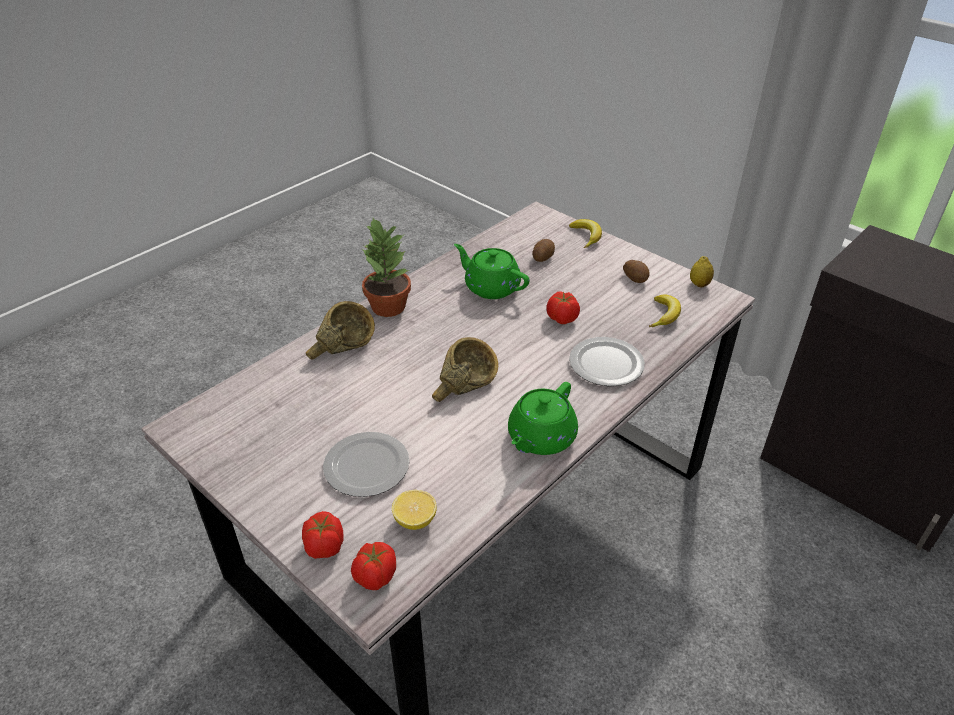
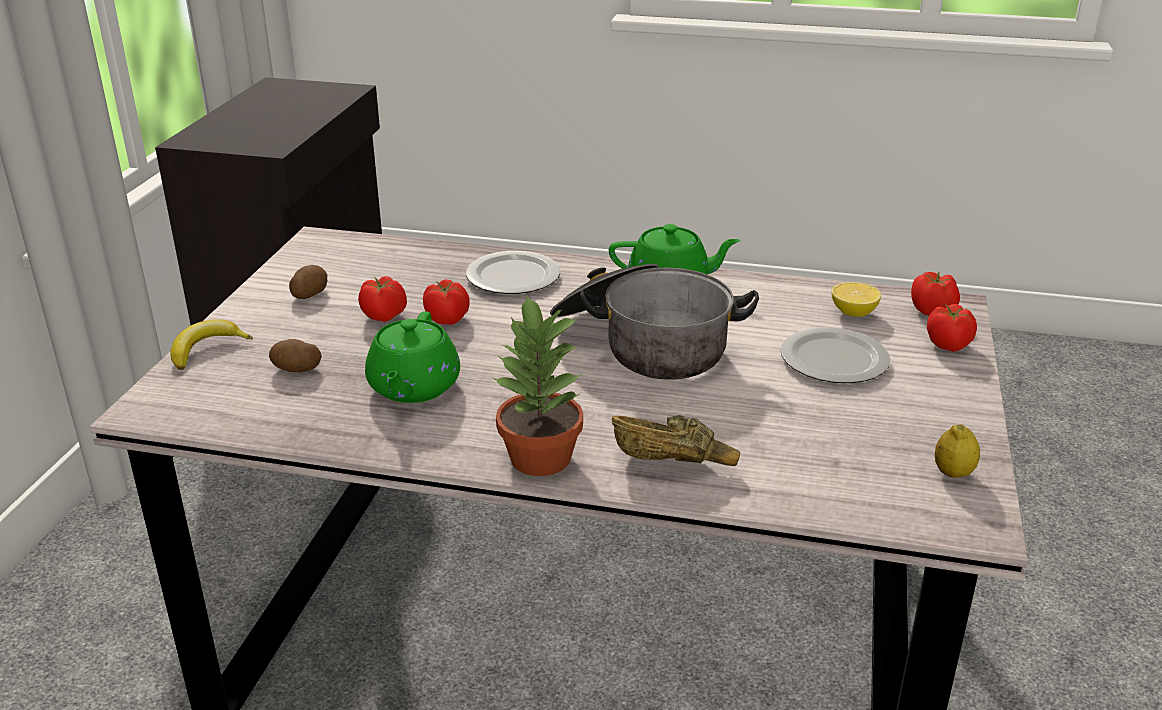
camera: 120 degrees left, 10 degrees down
(464, 386) = (644, 344): brown bowl -> cooking pot
(584, 297) = (384, 316): none -> tomato
(664, 315) = (384, 264): banana -> none
(699, 284) = (296, 256): lemon -> lemon (953, 473)

